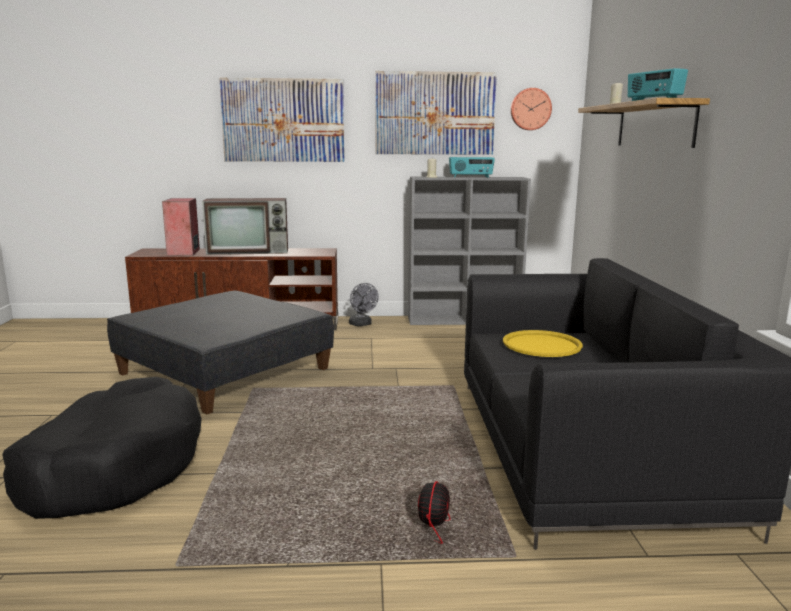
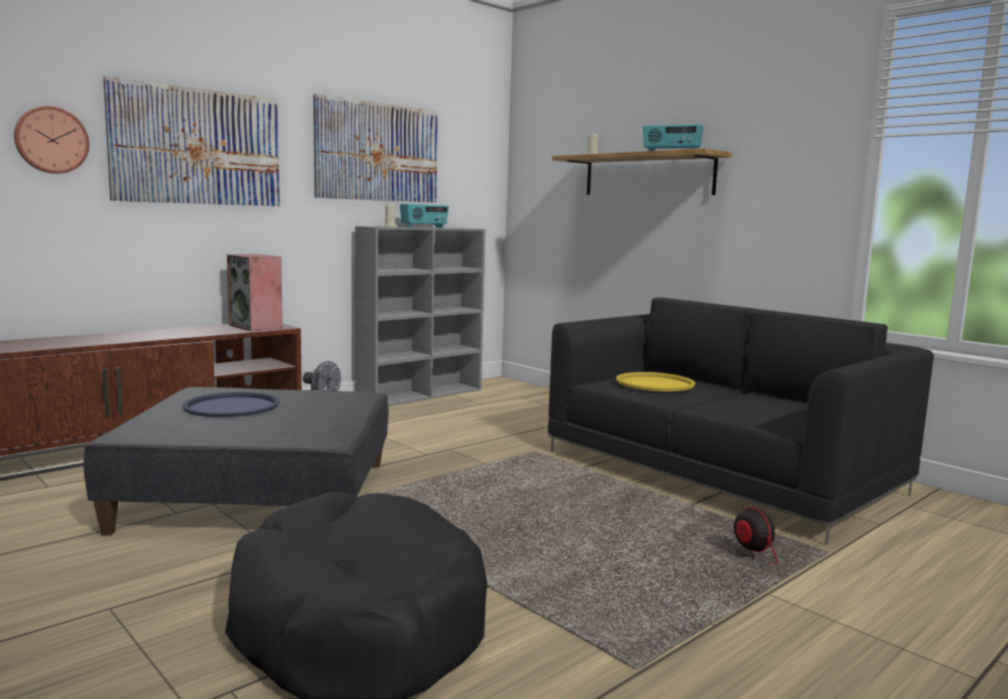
camera: 40 degrees left, 5 degrees down
(184, 252) = (65, 342): speaker -> speaker (256, 327)
(217, 308) = (232, 406): none -> blue tray
(250, 251) = (167, 332): television -> none
(530, 109) = (466, 154): wall clock -> wall clock (51, 140)

